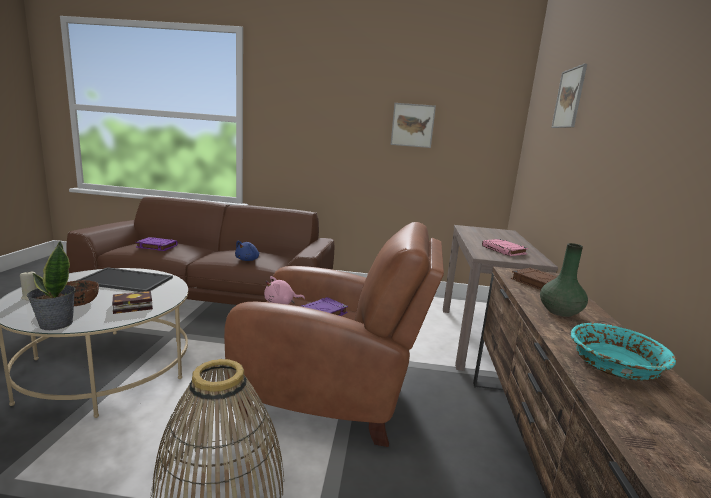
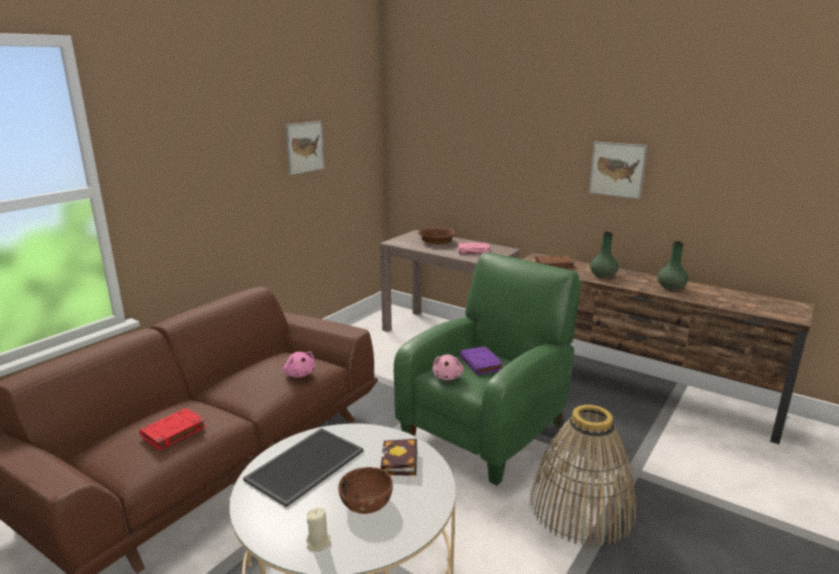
camera: 60 degrees left, 5 degrees up
(55, 324) = (426, 515): potted plant -> none
(156, 246) = (173, 432): purple book -> red book
(248, 260) = (299, 374): blue plush toy -> pink plush toy
(332, 395) = (488, 428): brown armchair -> green armchair
(498, 238) = (437, 242): none -> brown bowl
(569, 98) = (479, 114): picture -> picture (617, 169)
(615, 365) = (671, 287): turquoise bowl -> green vase

